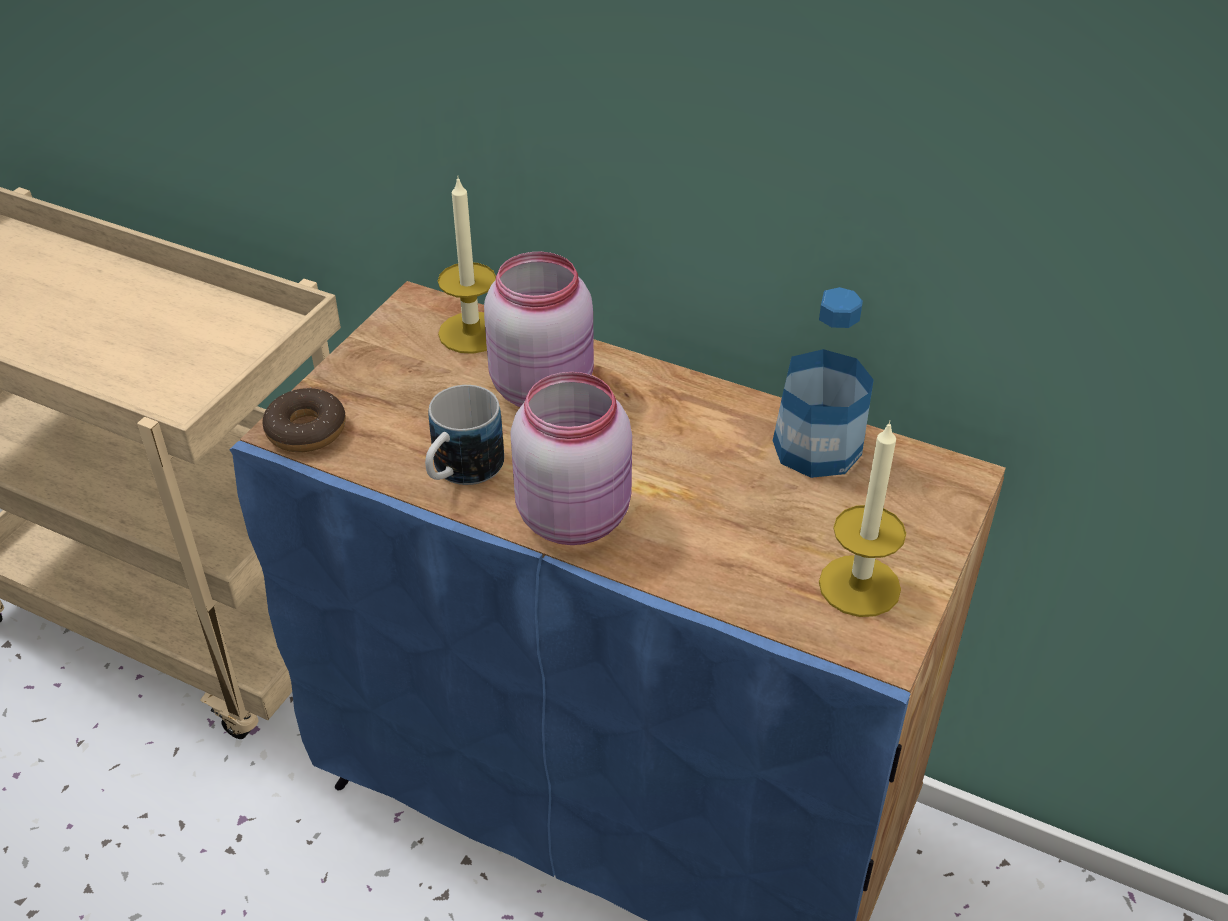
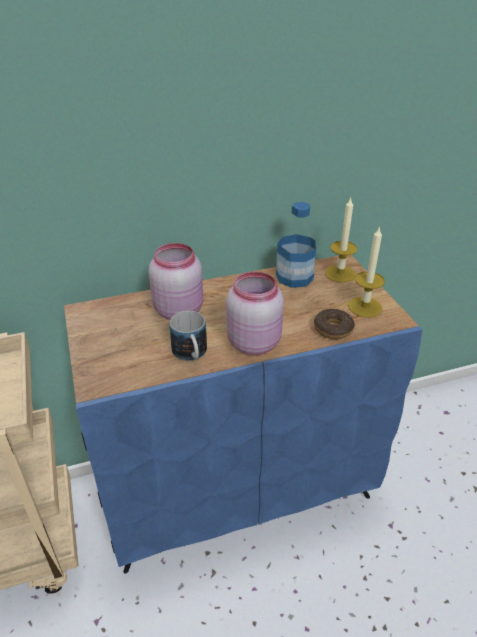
camera: 45 degrees left, 5 degrees down
(306, 430) = (103, 380): donut -> donut (333, 329)
(471, 332) = (121, 308): candle -> candle (340, 273)

